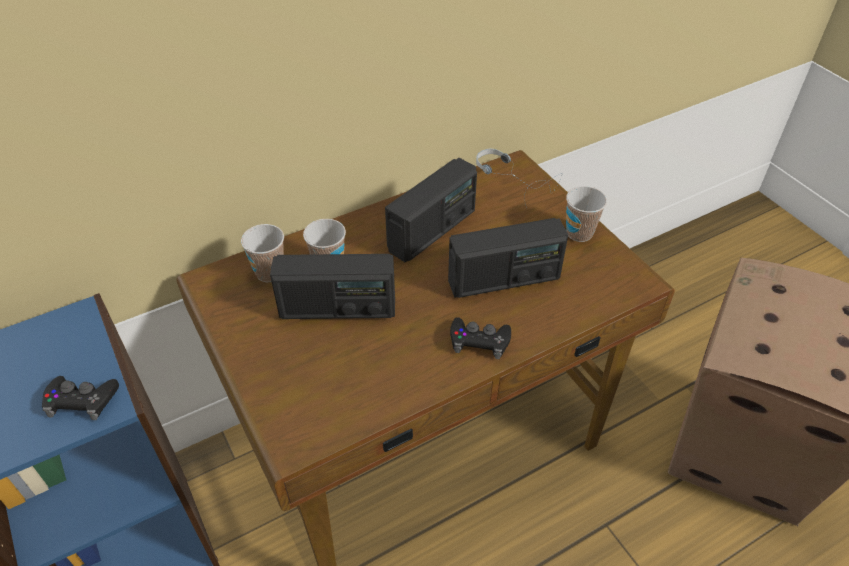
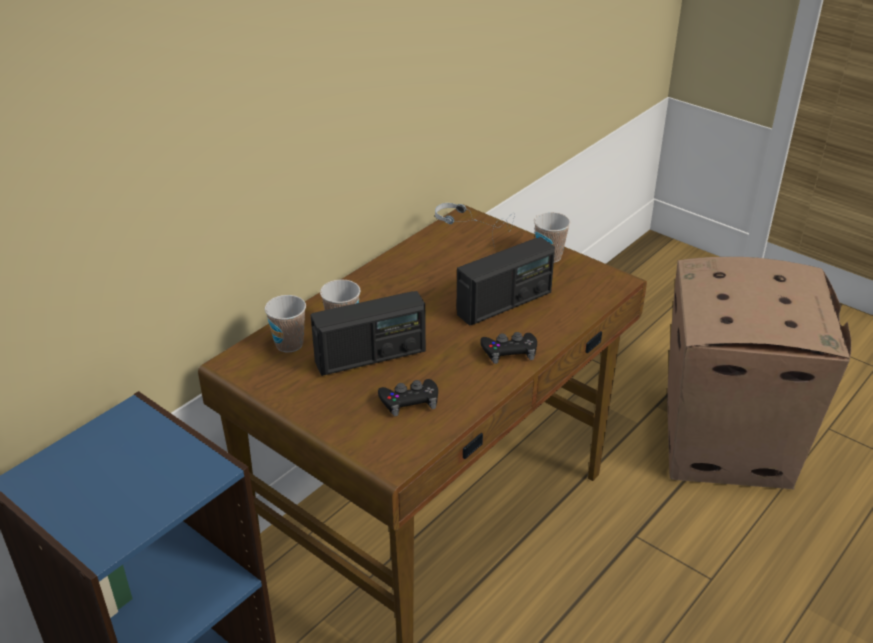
camera: 20 degrees left, 10 degrees down
(82, 401) = (183, 473): black game controller -> black game controller (409, 401)
(432, 230) = (421, 281): radio -> none

